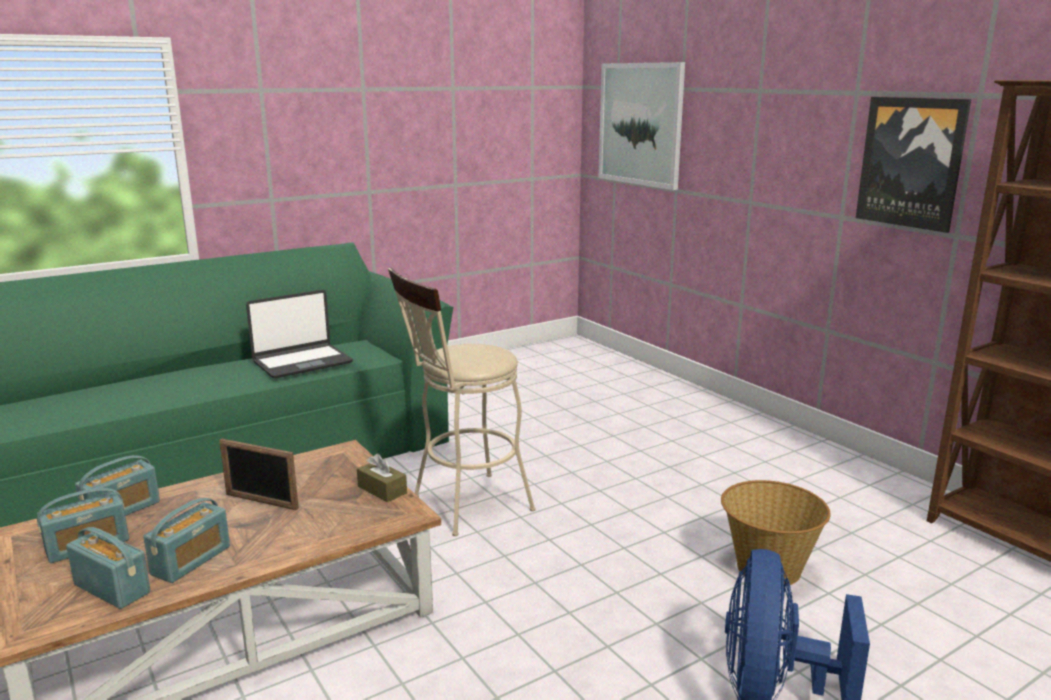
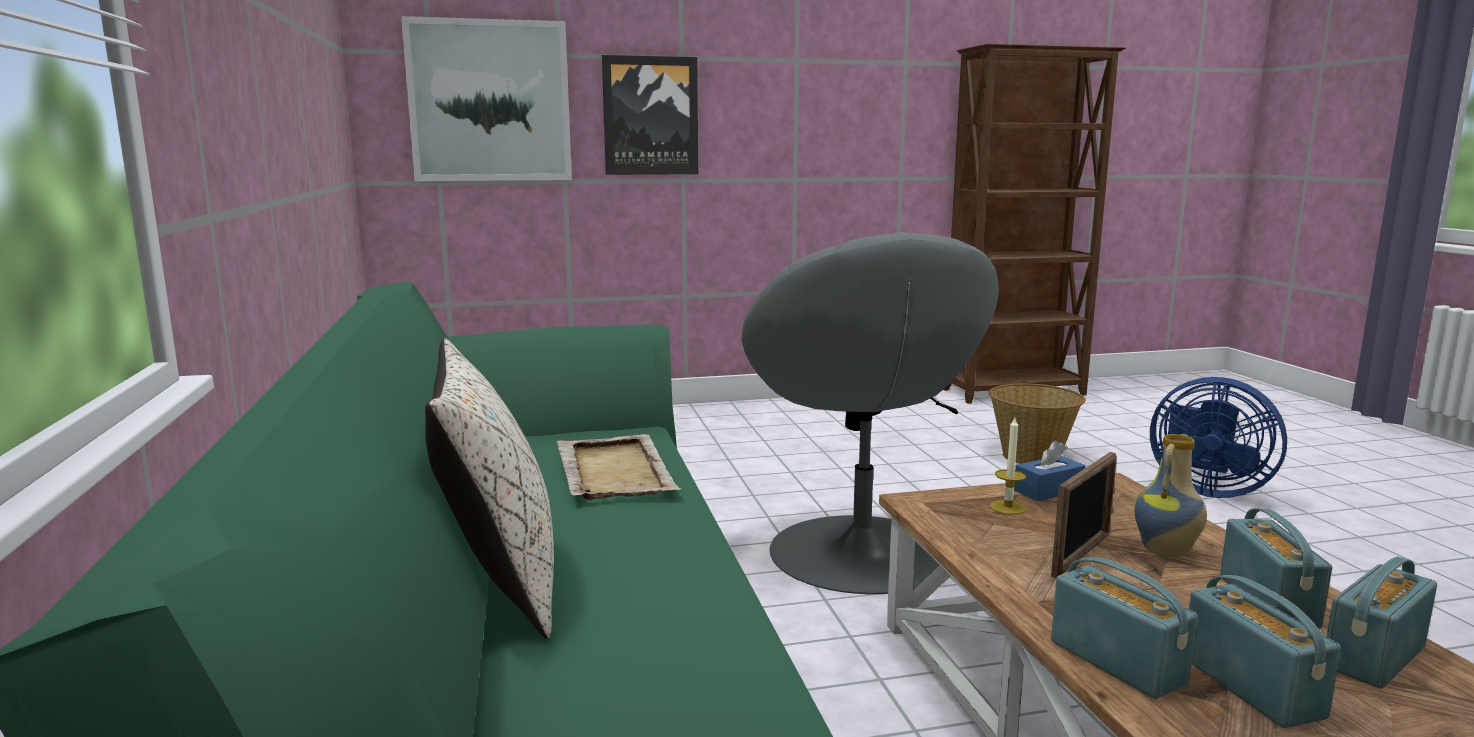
camera: 70 degrees left, 5 degrees down
(166, 369) = (499, 583): none -> beige pillow
(191, 560) = (1268, 601): radio -> radio turned 45 degrees clockwise
(269, 530) = (1167, 552): none -> vase
(302, 362) = (614, 470): laptop -> beige tray
(342, 477) = (1008, 507): none -> candle
(382, 490) = (1048, 490): brown tissue box -> blue tissue box
(464, 506) = (861, 553): beige stool -> grey armchair
(911, 162) = (859, 121): picture -> picture (650, 116)

